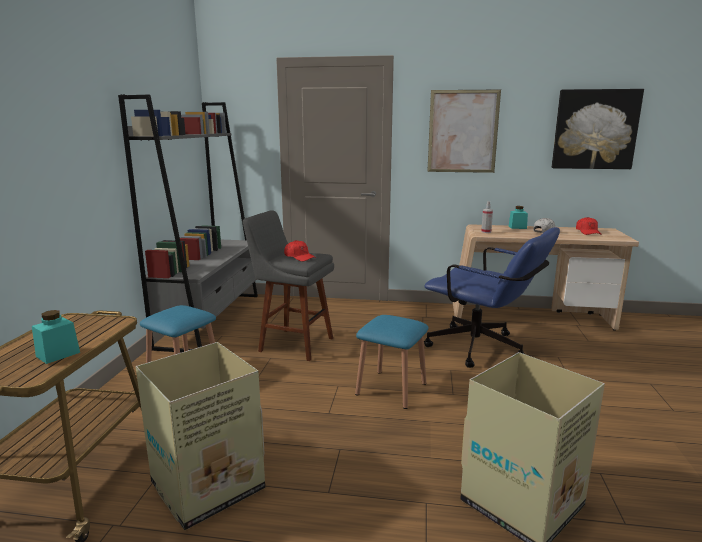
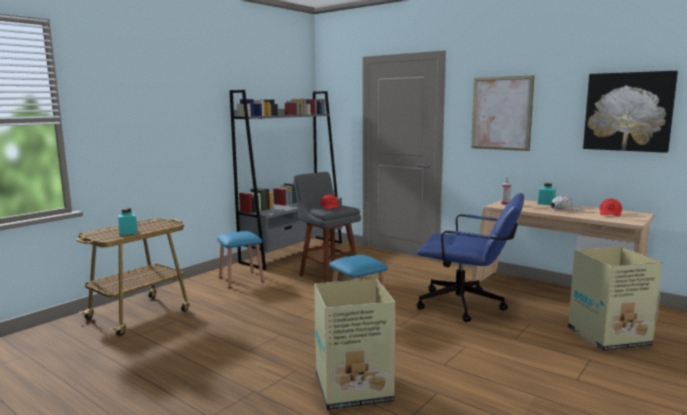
camera: 30 degrees right, 5 degrees down
(205, 487) = (192, 331): cardboard box -> cardboard box (606, 337)
(483, 350) = (468, 306): blue office chair -> blue office chair turned 45 degrees counterclockwise

